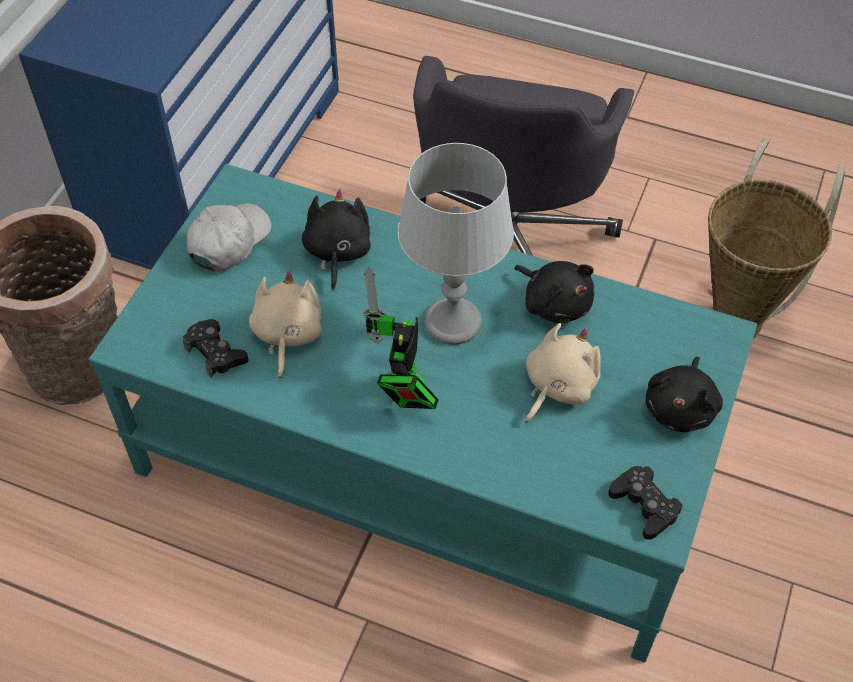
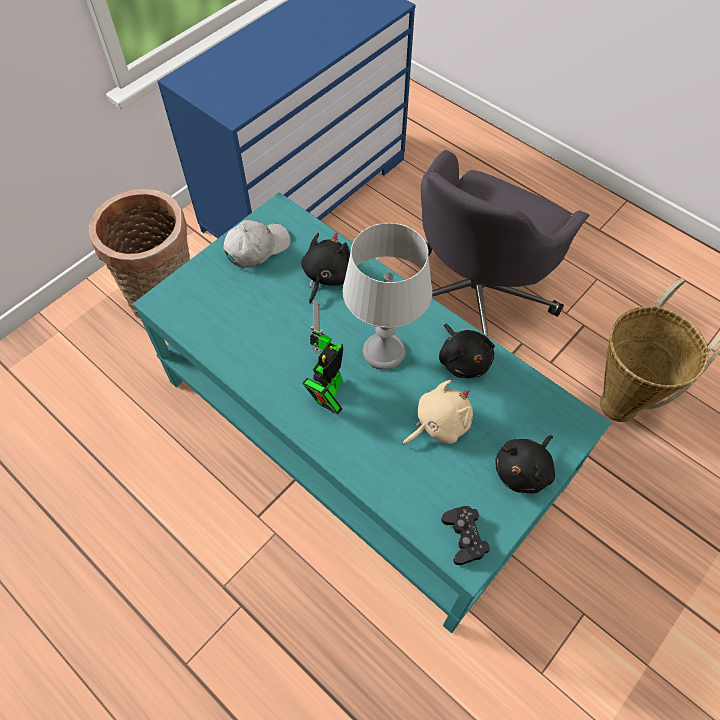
camera: 20 degrees right, 5 degrees up
(216, 353) = (214, 324): black game controller -> none
(287, 335) = (266, 326): beige plush toy -> none

